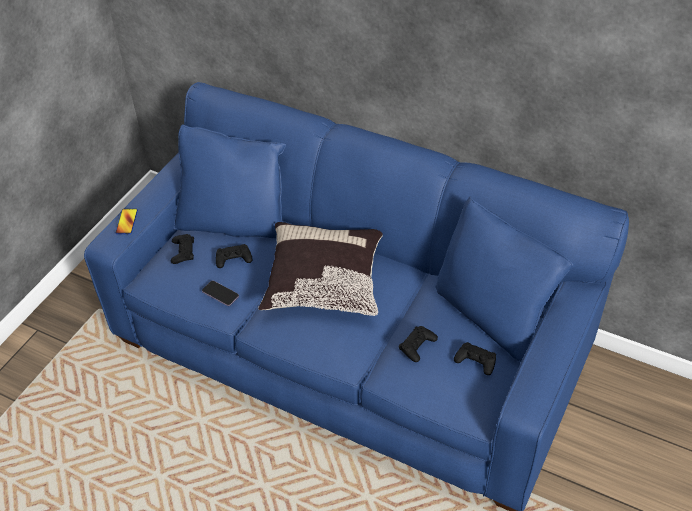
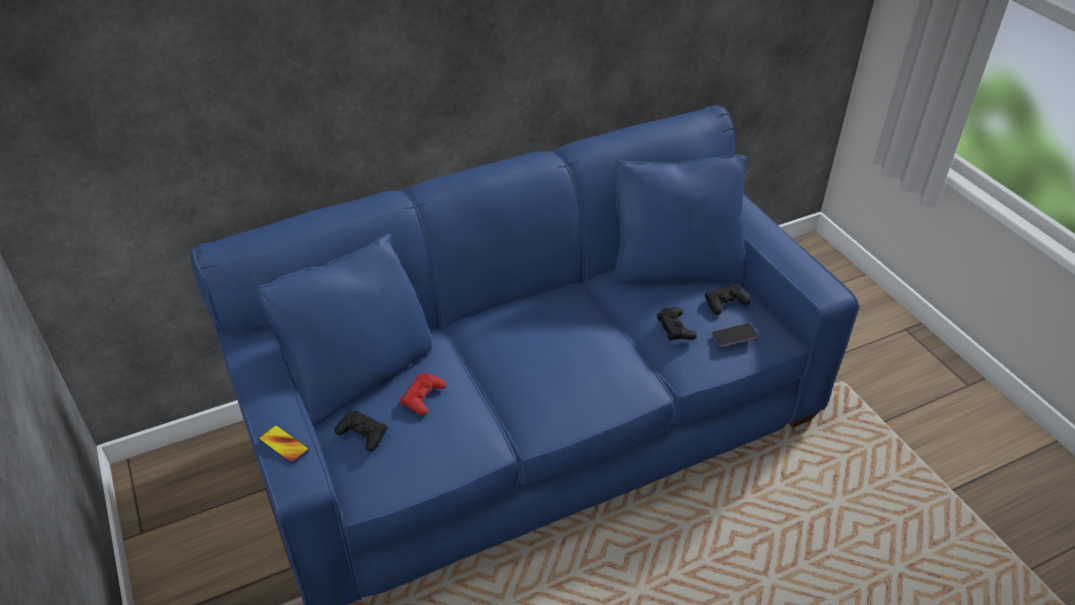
camera: 55 degrees left, 5 degrees down
(220, 294) = (461, 434): phone -> phone (734, 336)
(233, 258) = (423, 397): black game controller -> red game controller
(325, 282) = (531, 346): pillow -> none

